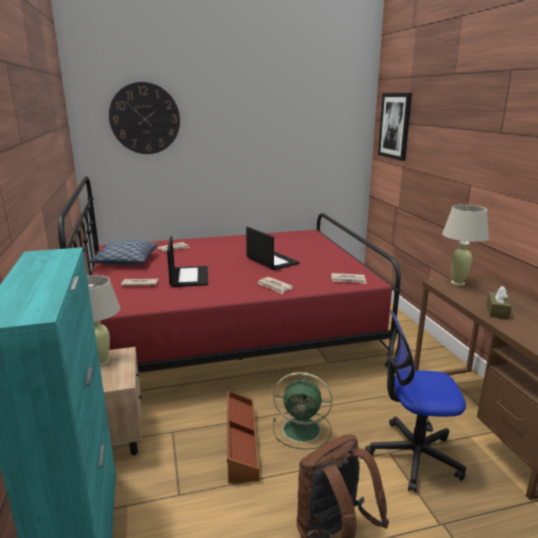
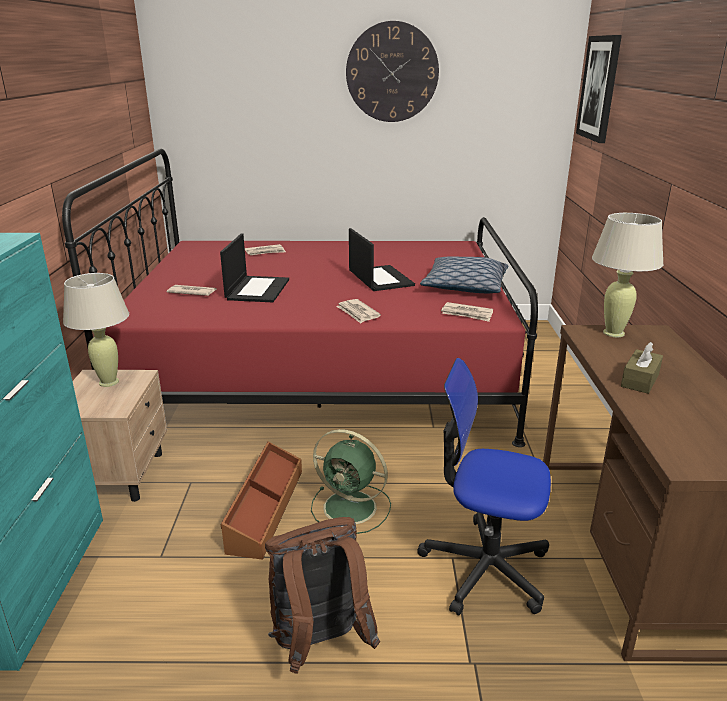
camera: 15 degrees right, 5 degrees up
(125, 261) = (195, 263): pillow -> pillow (464, 287)
(145, 118) = (240, 72): wall clock -> wall clock (392, 72)

